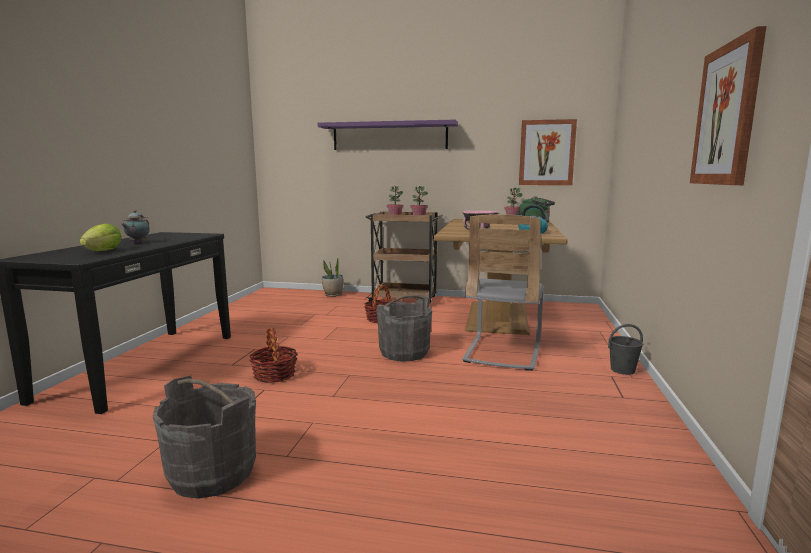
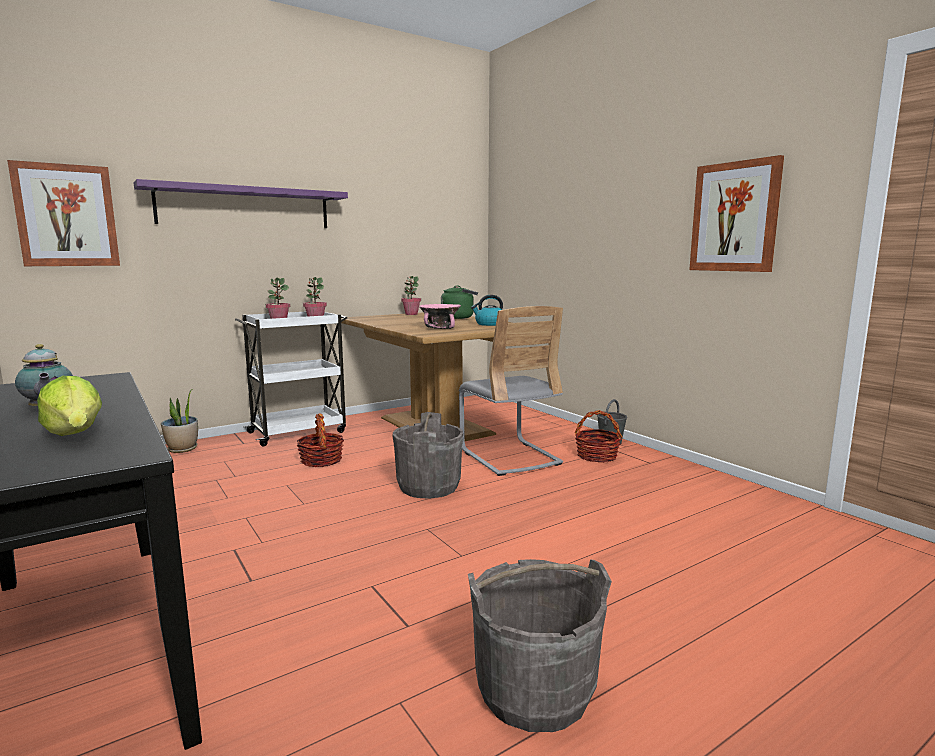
camera: 45 degrees left, 0 degrees up
(274, 375) = (343, 565): basket -> basket (596, 456)
(405, 300) = (299, 432): brown cart -> white cart
(546, 153) = (433, 236): picture -> picture (66, 216)

